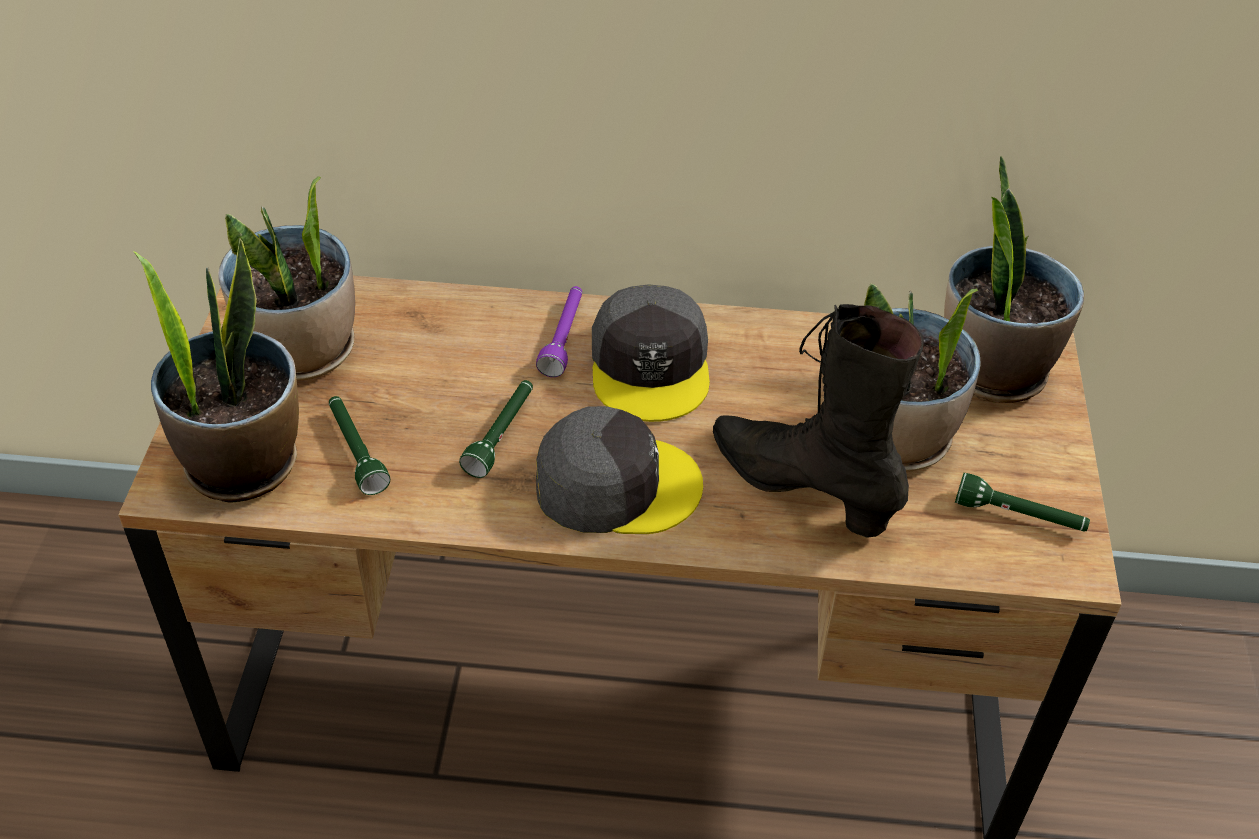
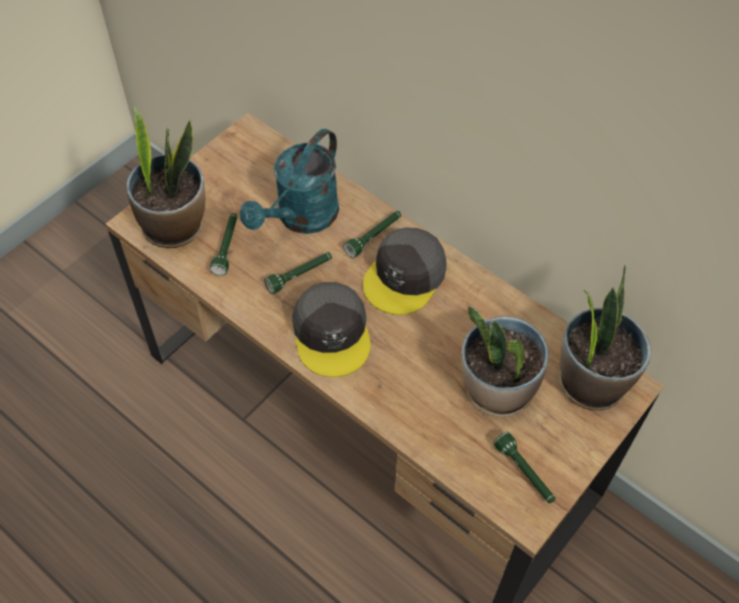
camera: 35 degrees right, 10 degrees up
(303, 352) = (244, 179): potted plant -> none
(436, 363) = (301, 218): none -> turquoise watering can
(564, 338) = (374, 237): purple flashlight -> green flashlight
(615, 484) = (332, 333): grey cap -> grey cap turned 45 degrees clockwise
(802, 487) = (423, 389): black boot -> none

